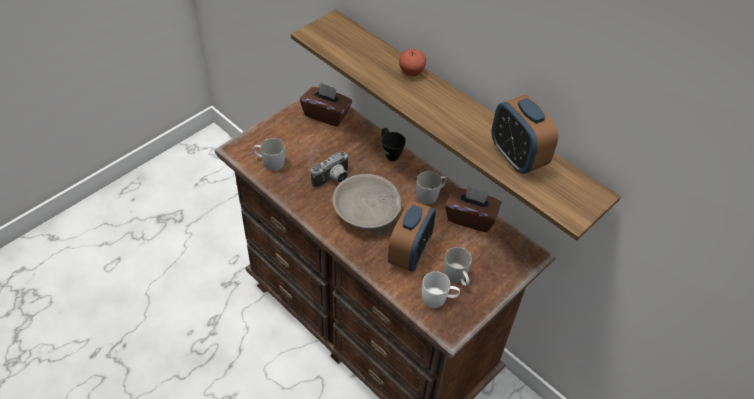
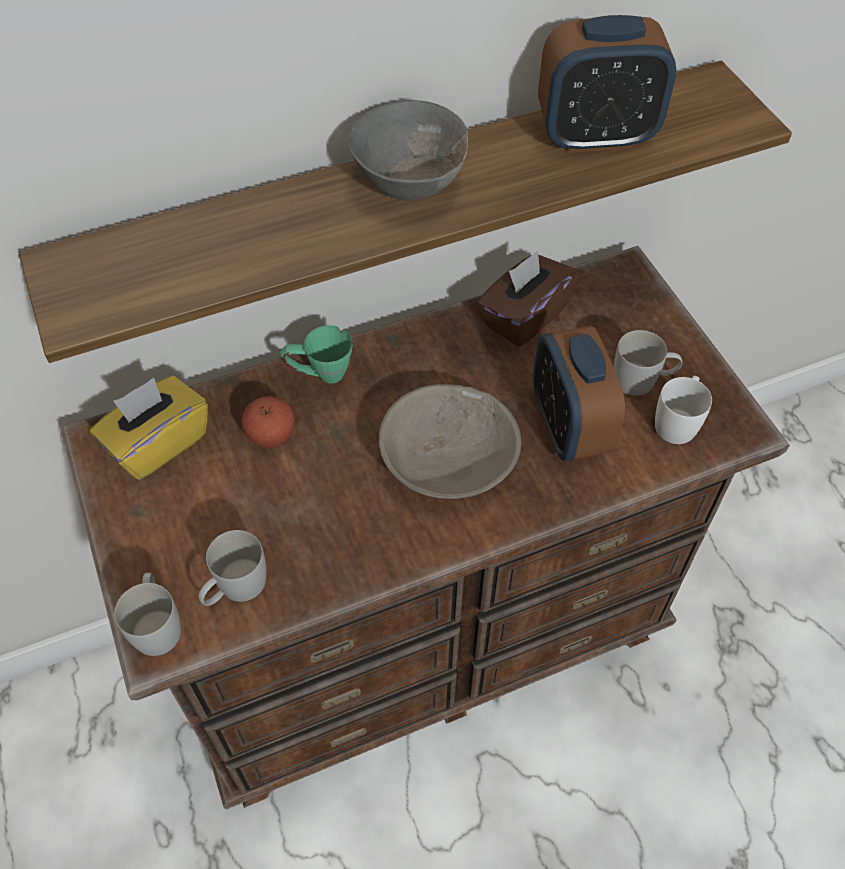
camera: 65 degrees left, 5 degrees up
(326, 114) = (158, 443): brown tissue box -> yellow tissue box
(333, 180) = (342, 488): camera -> none
(389, 153) = (320, 375): black mug -> green mug
(410, 253) = (568, 427): alarm clock -> alarm clock turned 150 degrees counterclockwise
(411, 72) = (304, 196): apple -> apple (271, 436)
(430, 195) = (450, 351): white mug -> white mug (157, 624)
(438, 102) = (411, 186): none -> grey bowl

